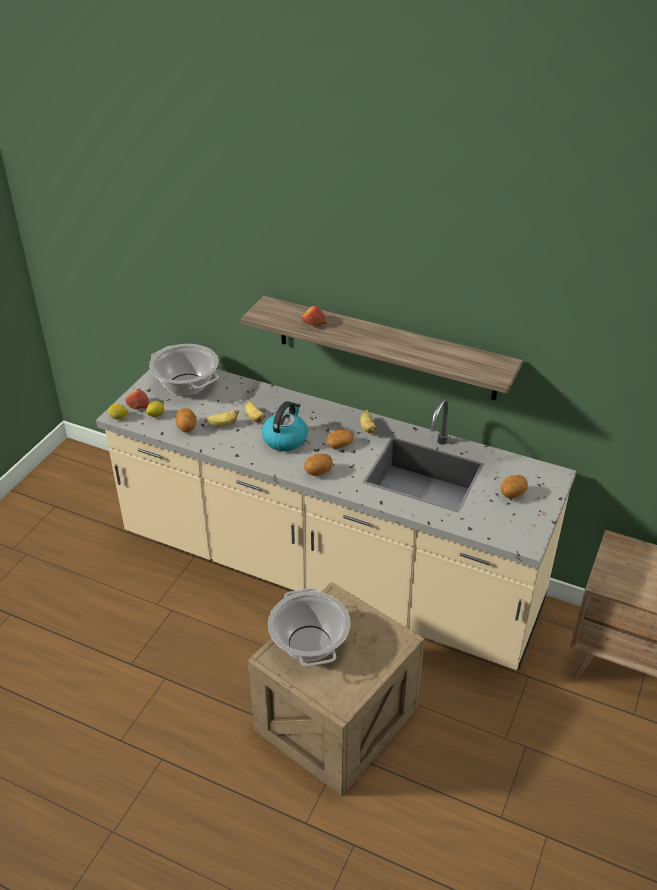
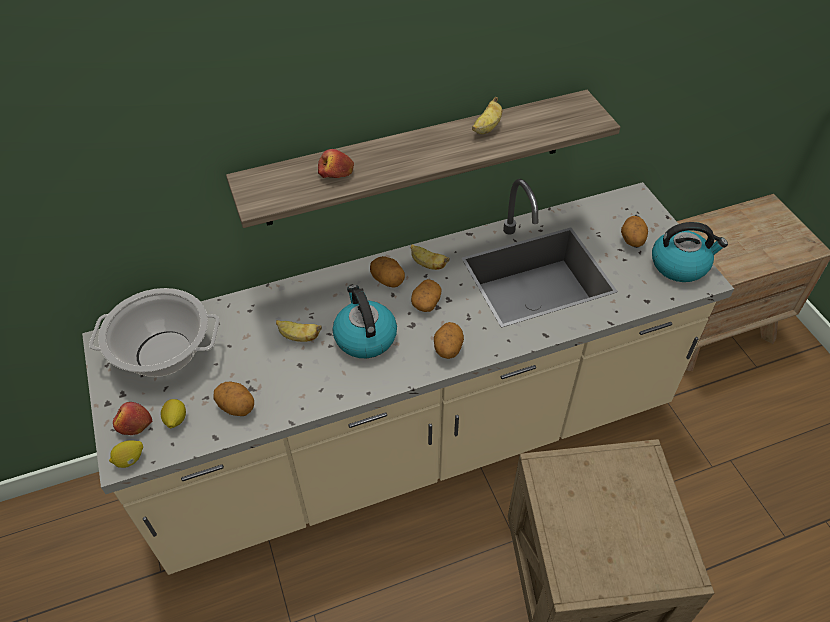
camera: 45 degrees left, 10 degrees up
(223, 425) = (274, 371): banana -> banana (487, 128)
(309, 643) = (582, 536): cooking pot -> none
(334, 422) = (388, 280): none -> potato
(524, 526) = (680, 265): none -> kettle

